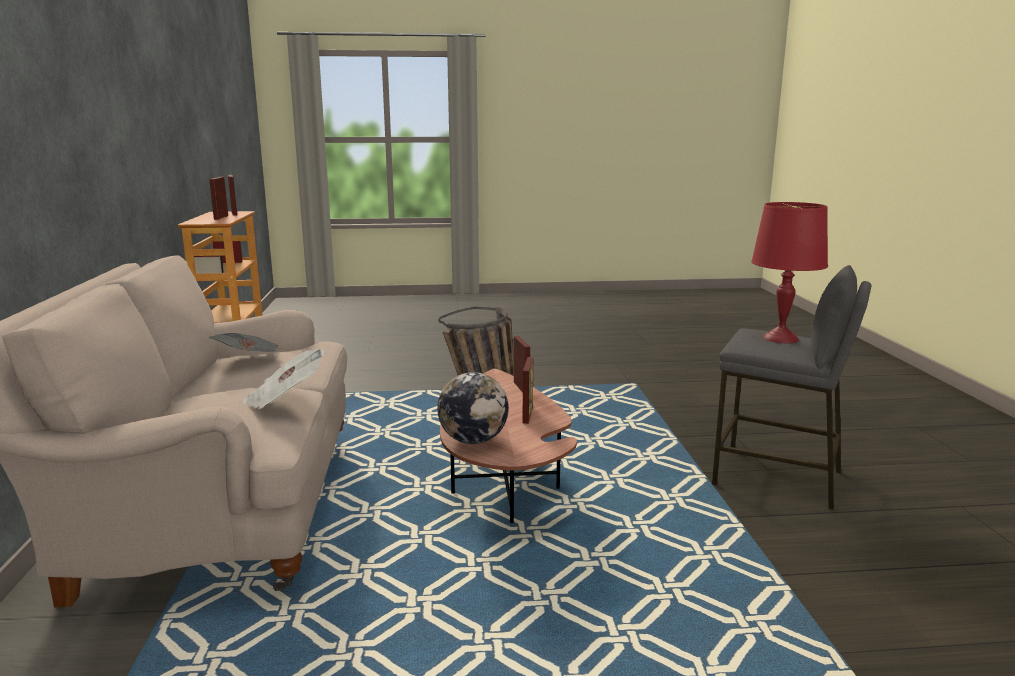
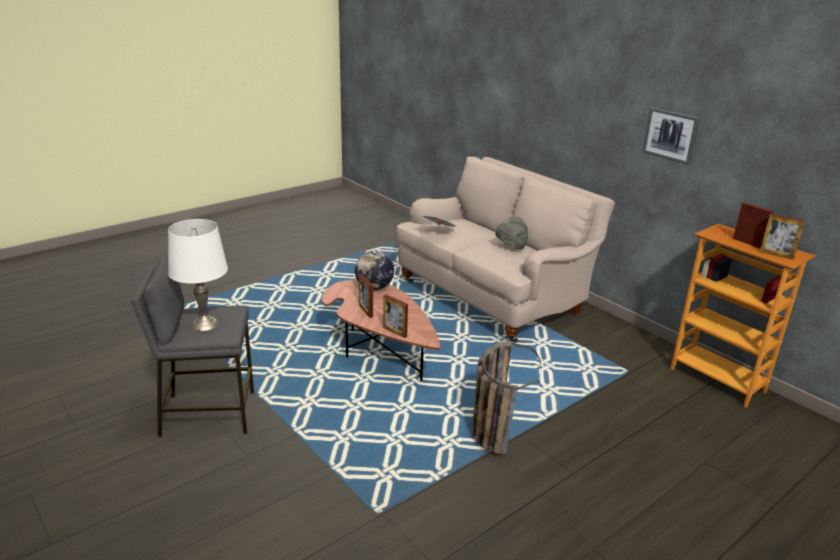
camera: 145 degrees right, 10 degrees up
(123, 141) = (671, 135): none -> picture
(250, 361) = (510, 247): newspaper -> grey hat
(780, 338) = (205, 324): red table lamp -> white table lamp

